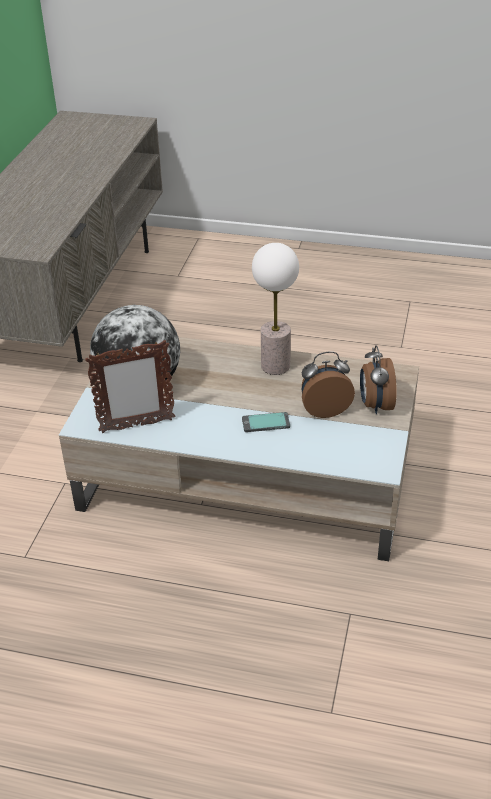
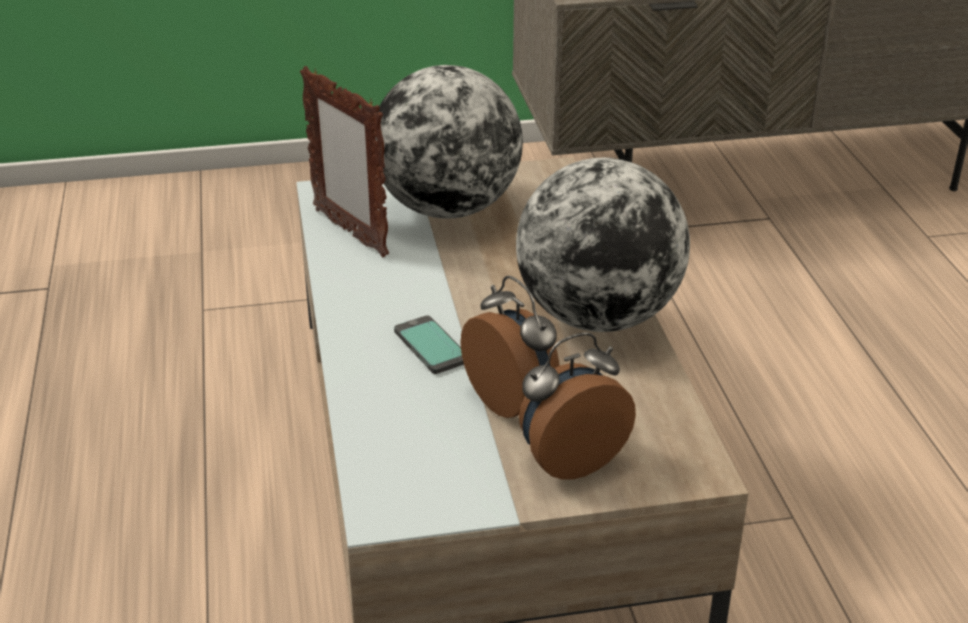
camera: 65 degrees right, 5 degrees down
(275, 366) = (597, 317): table lamp -> globe

